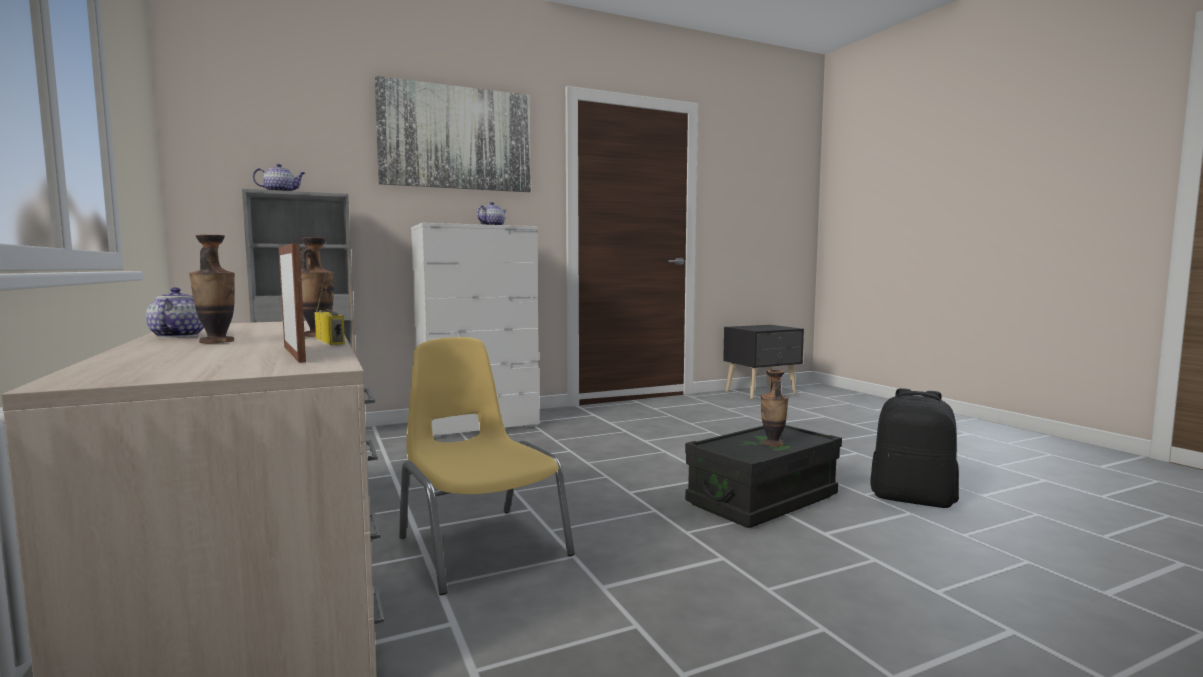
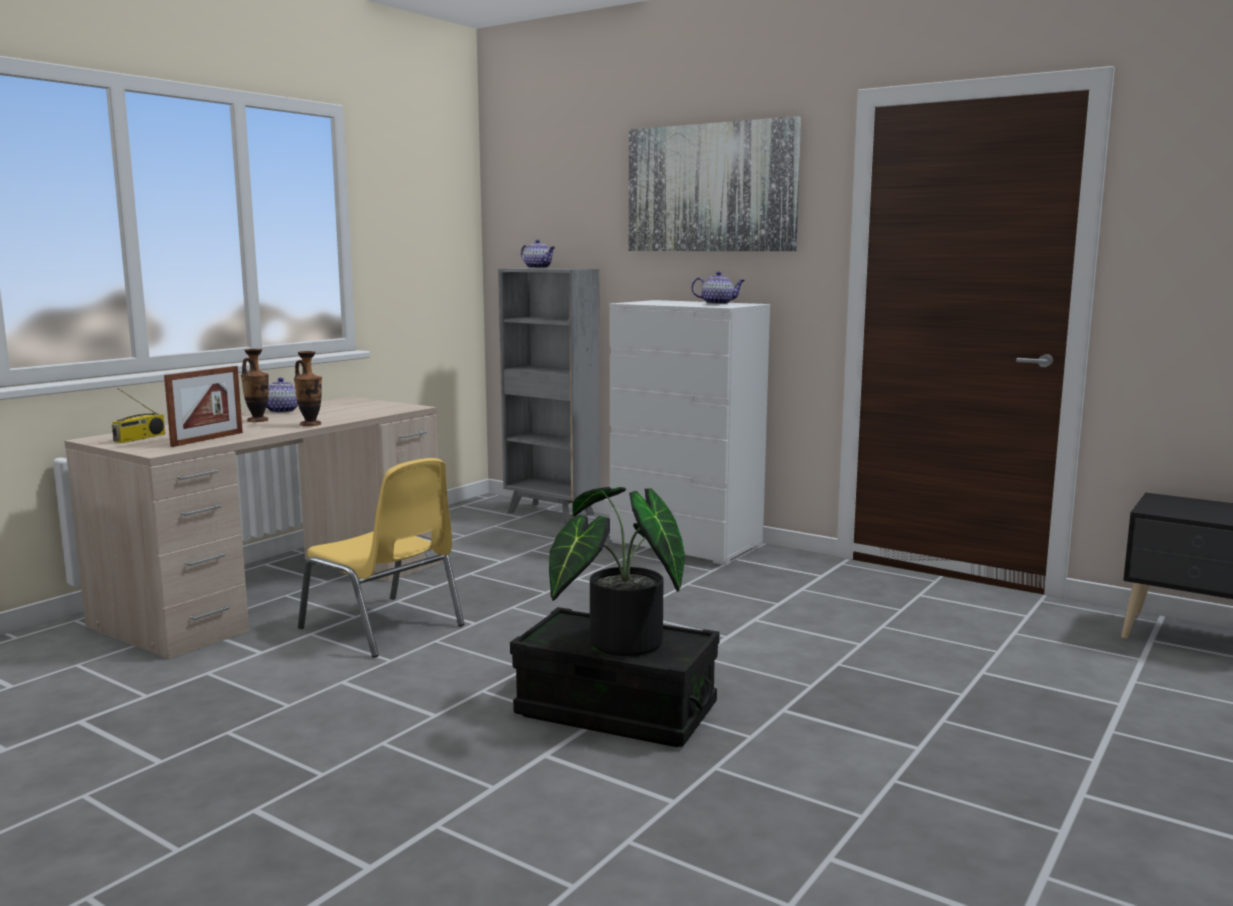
camera: 60 degrees right, 5 degrees up
(331, 341) = (278, 432): radio -> radio (139, 438)
(481, 545) = (384, 627): yellow chair -> yellow chair turned 105 degrees clockwise
(772, 443) = (616, 644): vase -> potted plant
(913, 498) = (737, 802): black backpack -> none

